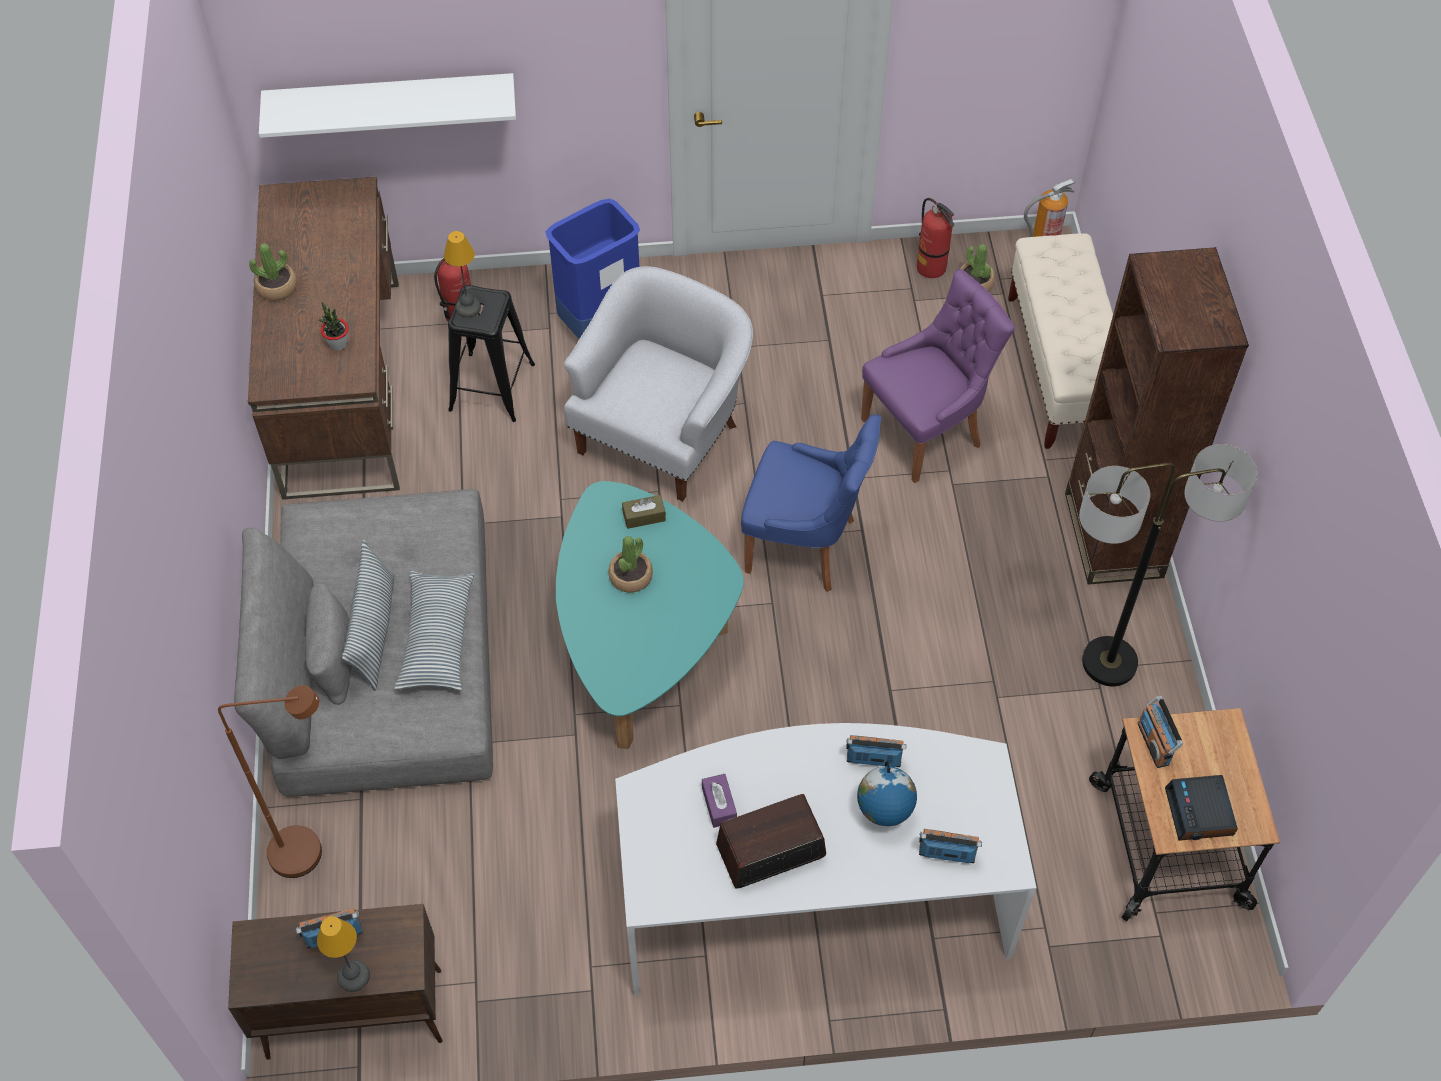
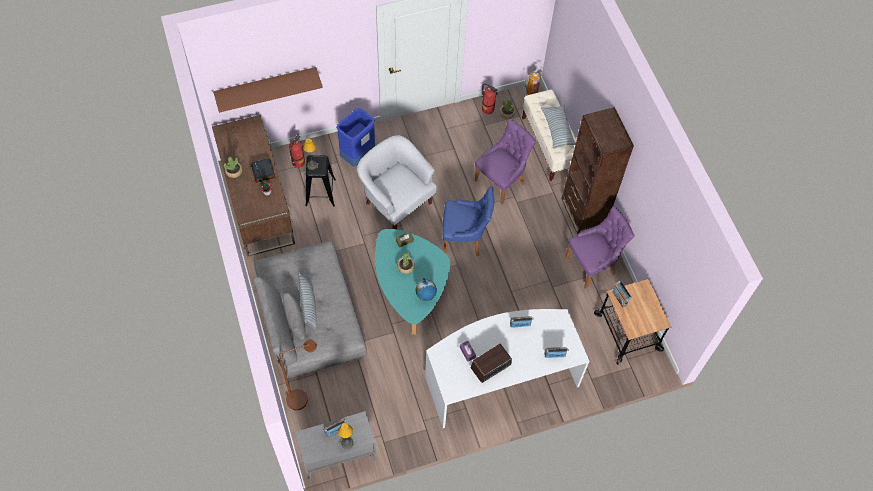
camera: 15 degrees left, 5 degrees up
(353, 1014) = (338, 457): brown cabinet -> grey cabinet
(391, 100) = (266, 85): white shelf -> brown shelf
(437, 638) = (334, 305): pillow -> pillow (557, 129)
(663, 434) = (396, 201): white armchair -> white armchair turned 60 degrees counterclockwise
(883, 815) = (528, 345): globe -> globe (425, 297)
(1109, 662) = (592, 265): floor lamp -> purple chair
(1200, 812) = (641, 321): alarm clock -> alarm clock (263, 172)

